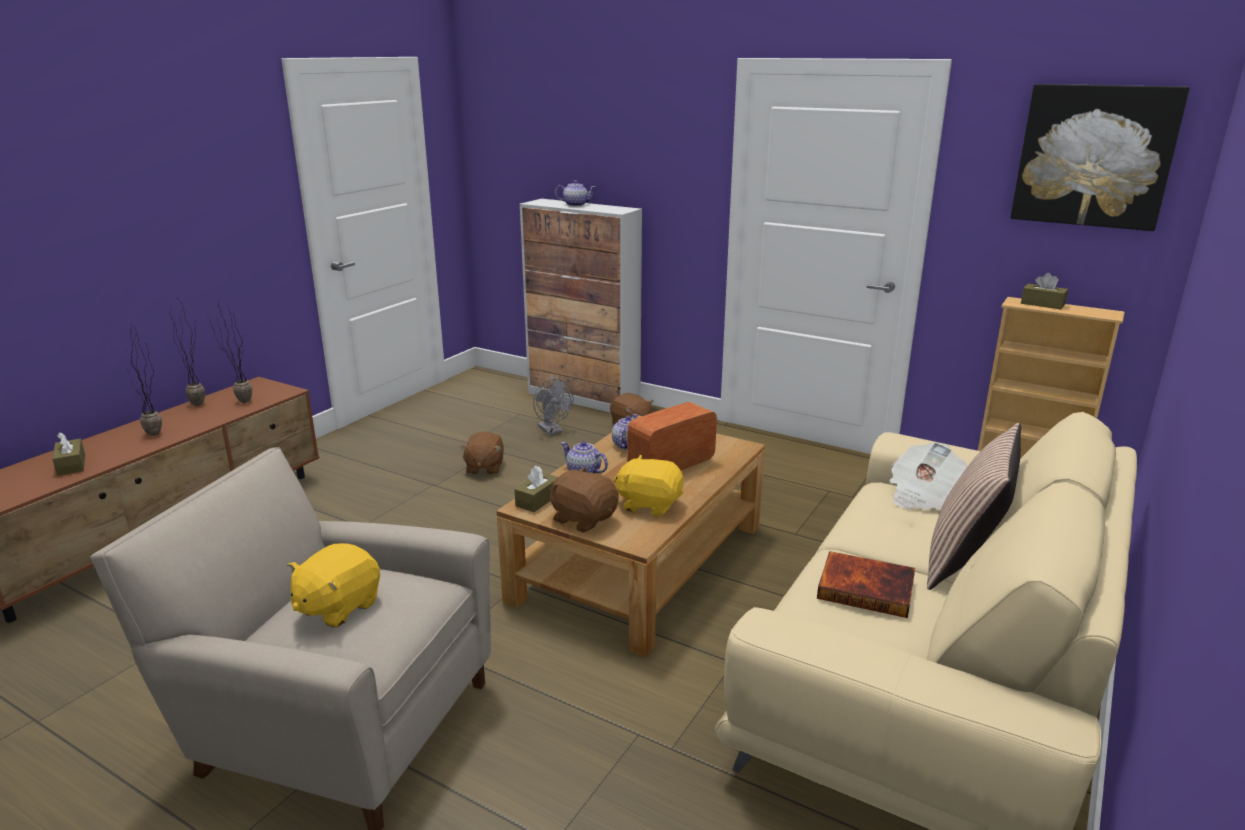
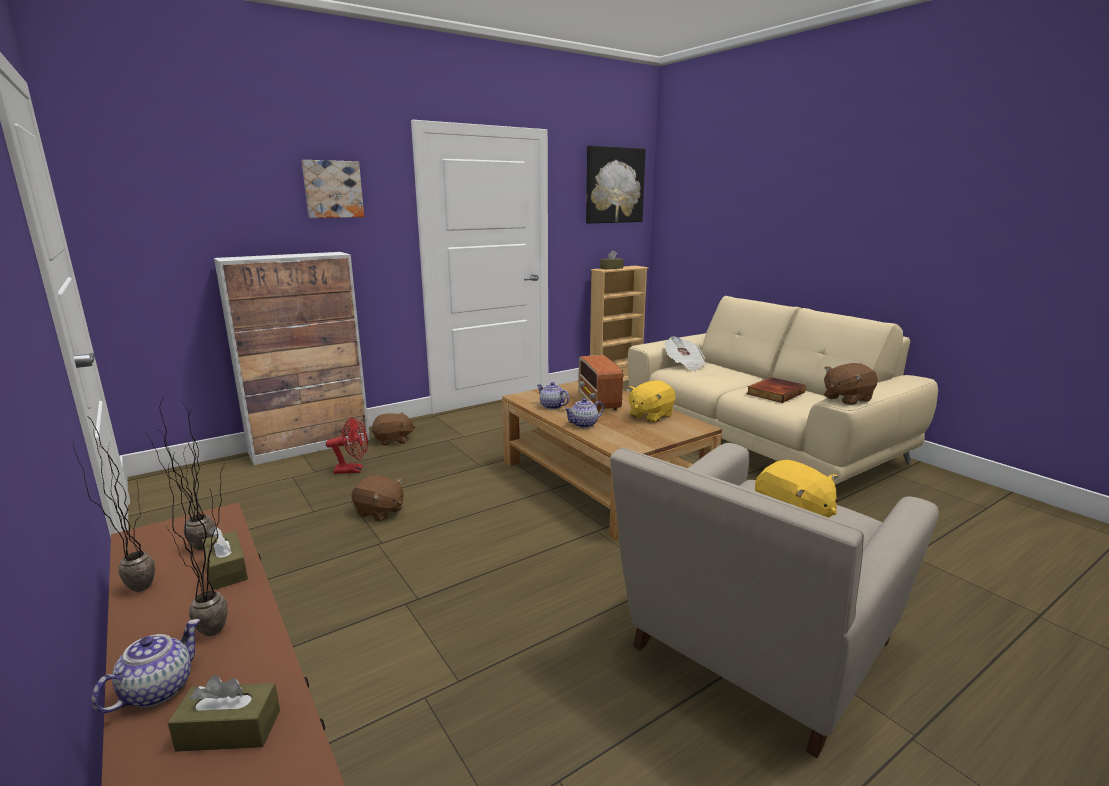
camera: 65 degrees left, 5 degrees down
(538, 500) = (617, 444): brown tissue box -> brown tissue box (226, 570)
(552, 431) = (353, 470): grey fan -> red fan
(576, 204) = (277, 255): teapot -> teapot (158, 689)
(583, 519) = (657, 435): brown plush toy -> brown plush toy (846, 399)
(643, 140) = (333, 189): none -> picture
(964, 560) = (753, 373): pillow -> none

